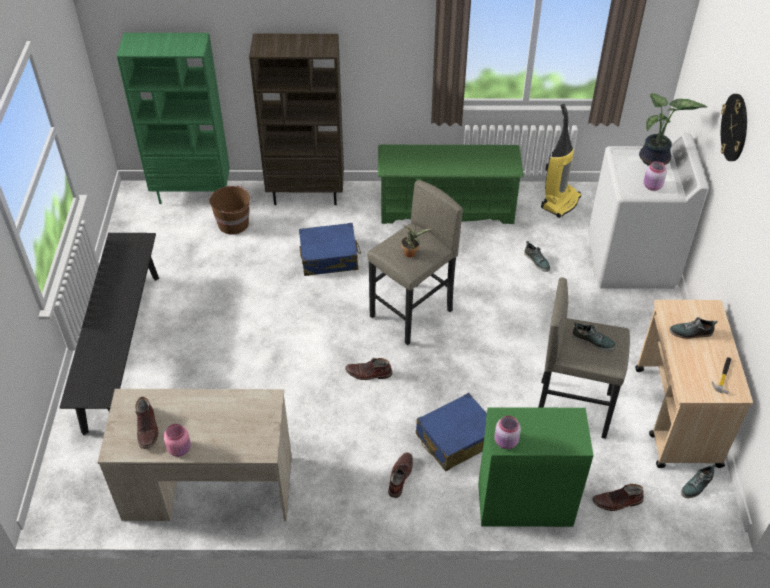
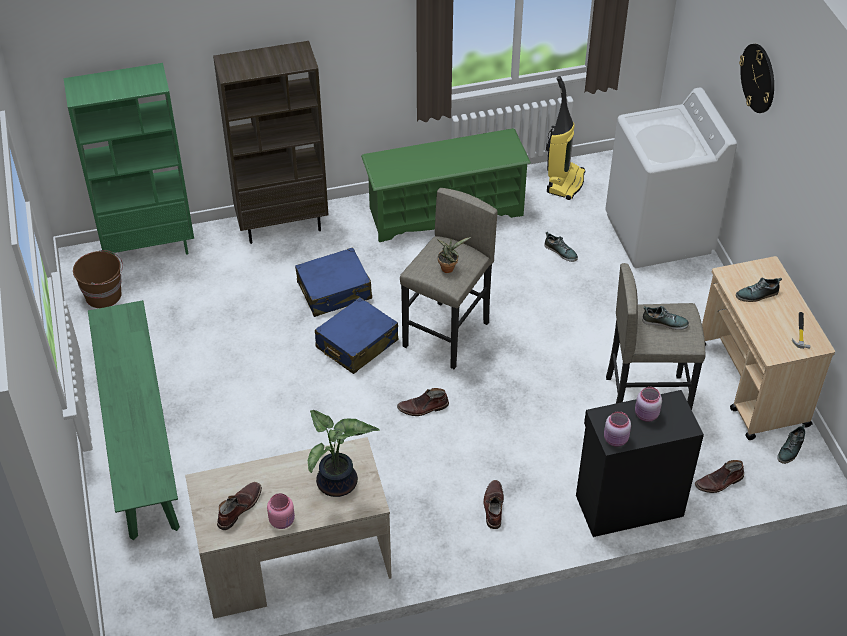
camera: 15 degrees left, 0 degrees up
(122, 350) = (140, 439): black bench -> green bench
(147, 428) = (239, 508): brown boot -> brown boot turned 120 degrees counterclockwise
(234, 224) = (212, 274): brown bucket -> brown bucket (104, 295)
(456, 439) = (538, 456): blue suitcase -> blue suitcase (356, 344)
(524, 503) = (628, 504): green cabinet -> black cabinet
(652, 186) = (678, 151): pink jar -> pink jar (646, 415)
(655, 160) = (672, 122): potted plant -> potted plant (338, 485)

